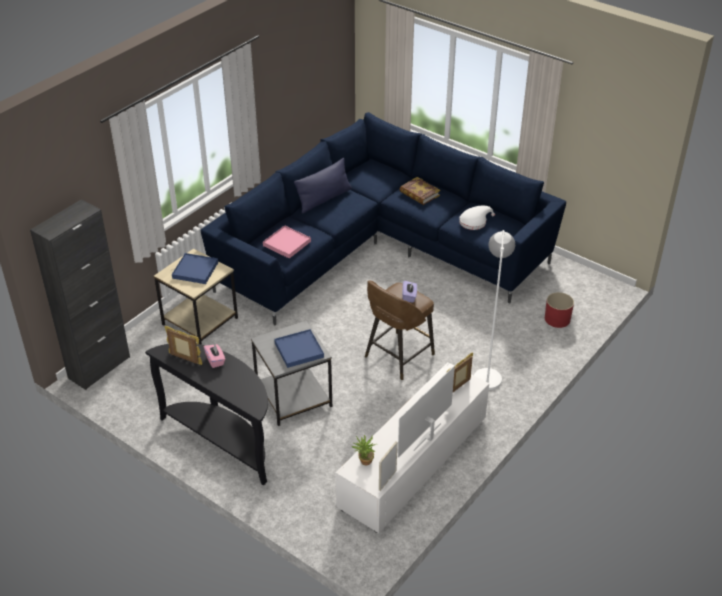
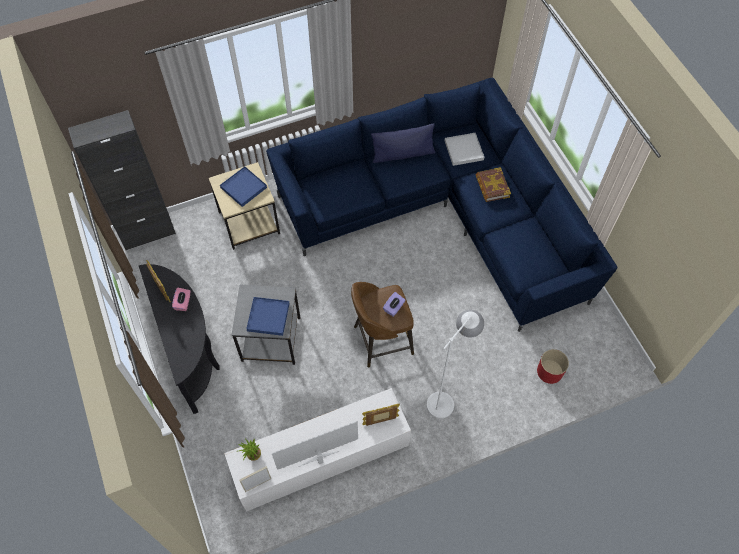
camera: 30 degrees right, 20 degrees up
(287, 243) = (336, 192): pink tray -> none
(375, 179) = (464, 150): none -> white tray
(474, 222) = (520, 244): white hat -> none

